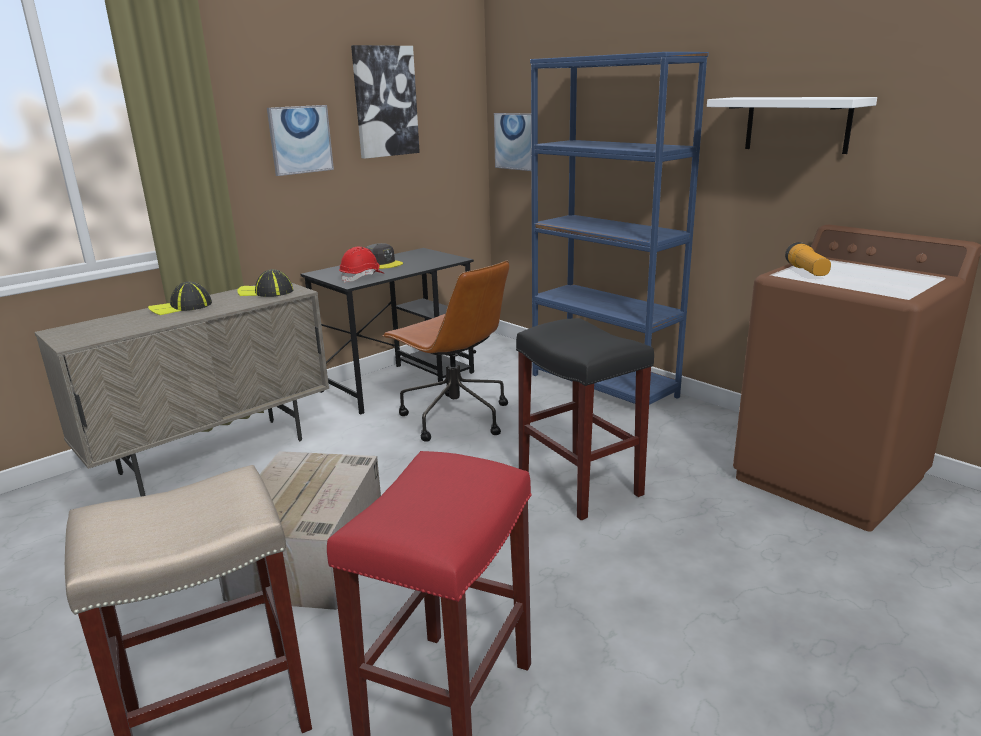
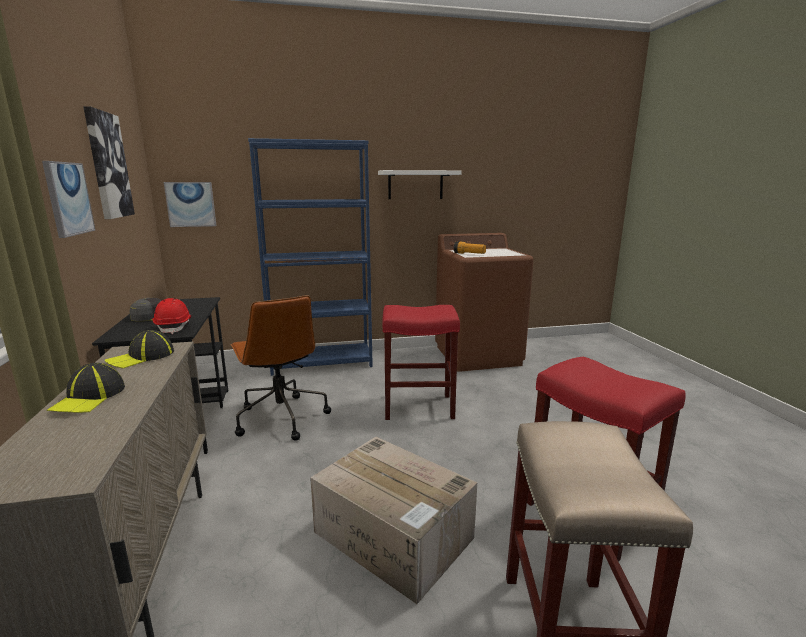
camera: 60 degrees left, 5 degrees down
(454, 417) = (281, 417): brown office chair -> brown office chair turned 75 degrees clockwise
(581, 484) = (419, 406): black stool -> red stool

